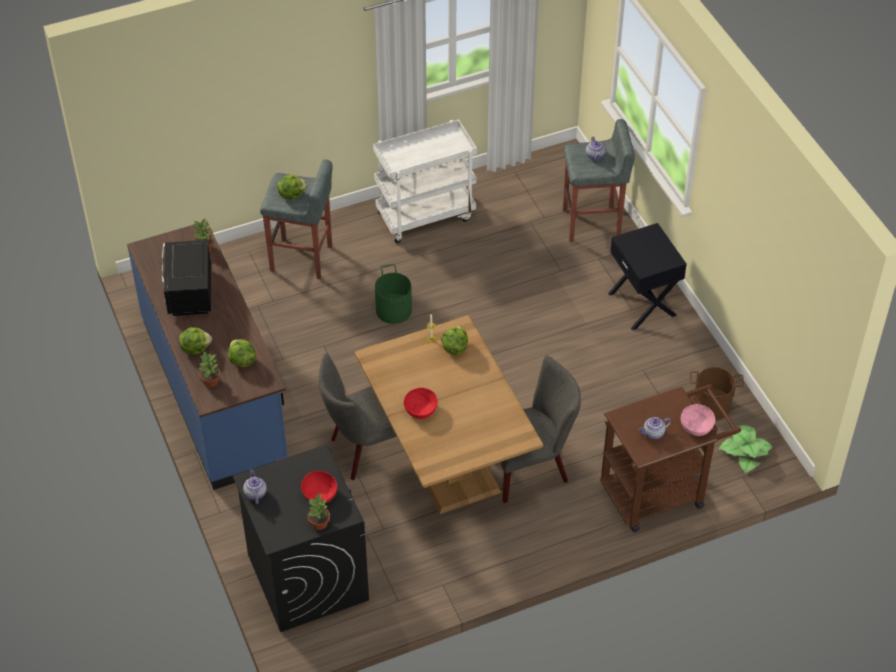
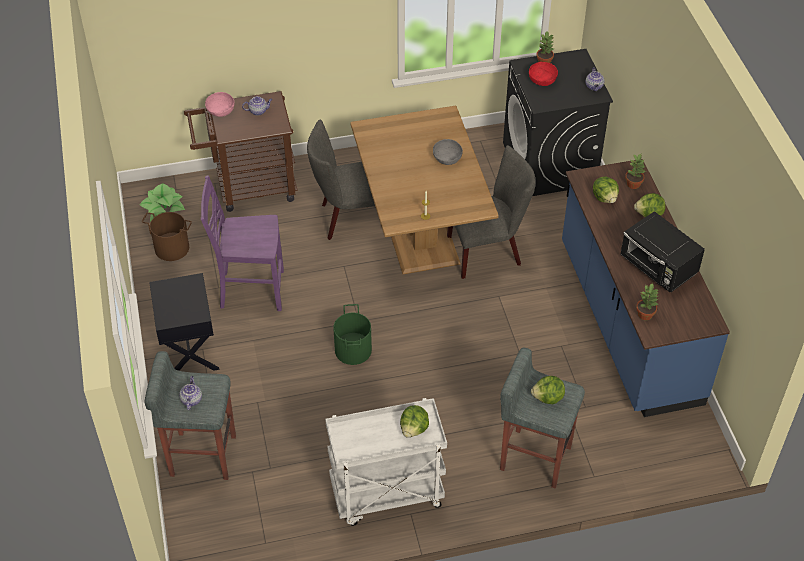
camera: 170 degrees left, 0 degrees up
(189, 293) = (658, 268): black microwave -> black microwave turned 135 degrees clockwise
(394, 310) = (442, 382): green bucket -> green bucket (352, 350)
(420, 409) = (447, 158): red bowl -> grey bowl
(454, 348) = (405, 205): lettuce -> lettuce (414, 429)
(609, 372) = (250, 290): none -> purple chair

